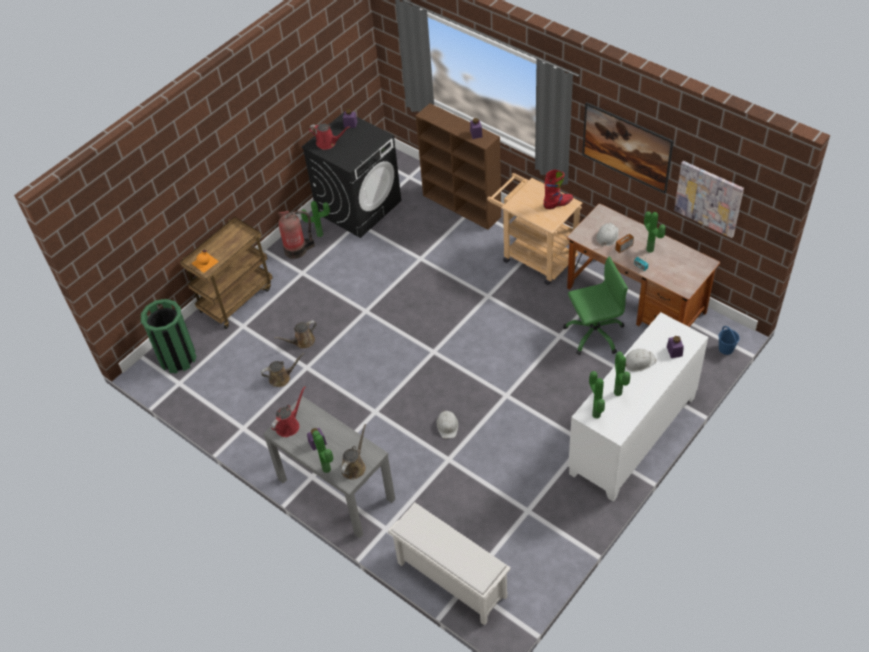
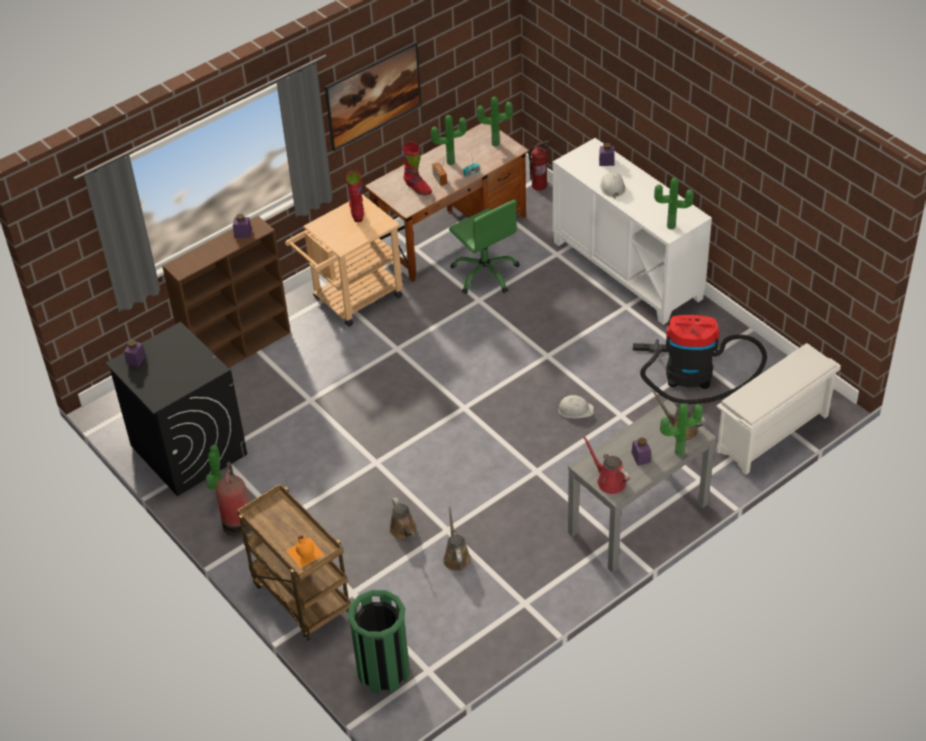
camera: 80 degrees left, 5 degrees down
(328, 143) = (161, 385): red watering can -> none
(511, 508) = (695, 374): none -> vacuum cleaner
(594, 333) = (485, 273): green office chair -> green office chair turned 150 degrees clockwise
(607, 236) = (417, 188): white hard hat -> red boot
(619, 392) = (647, 206): potted plant -> potted plant (495, 143)
(708, 198) = (458, 68): picture -> none
(726, 349) = (539, 185): blue bucket -> fire extinguisher

